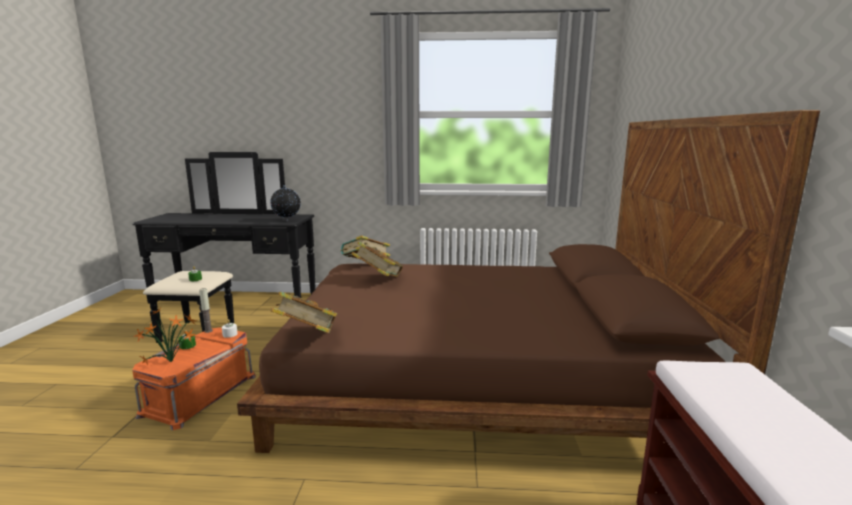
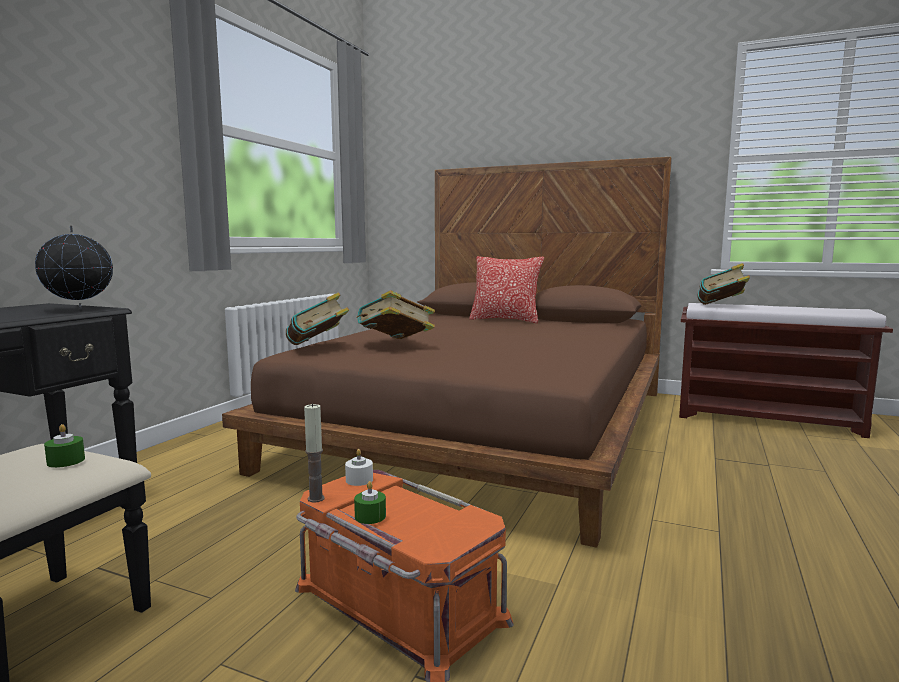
camera: 70 degrees left, 5 degrees down
(173, 361) = (444, 521): potted plant -> none
(307, 336) = (572, 373): book -> book (721, 306)
(564, 293) = (505, 320): none -> pillow

